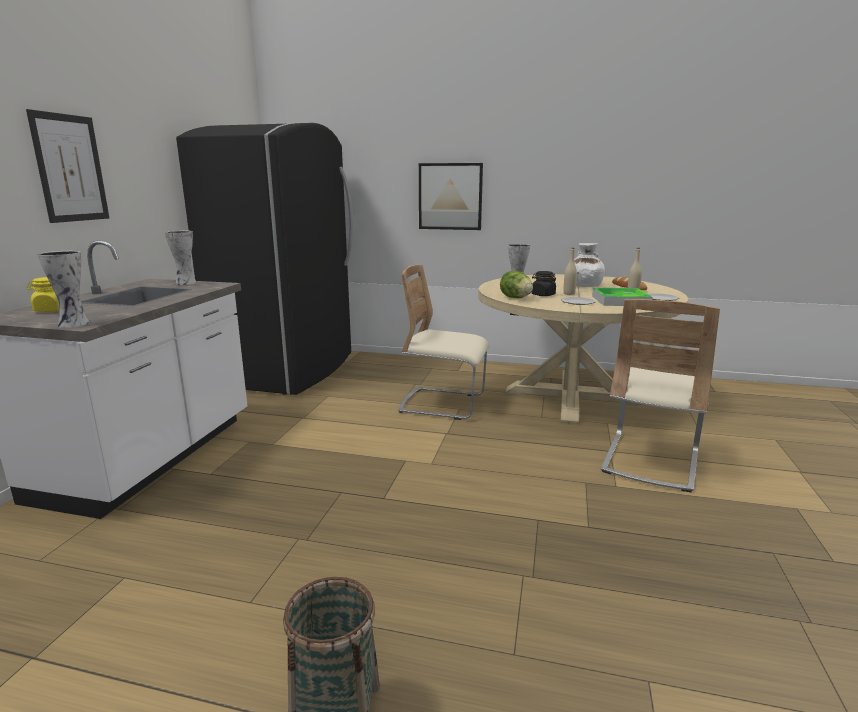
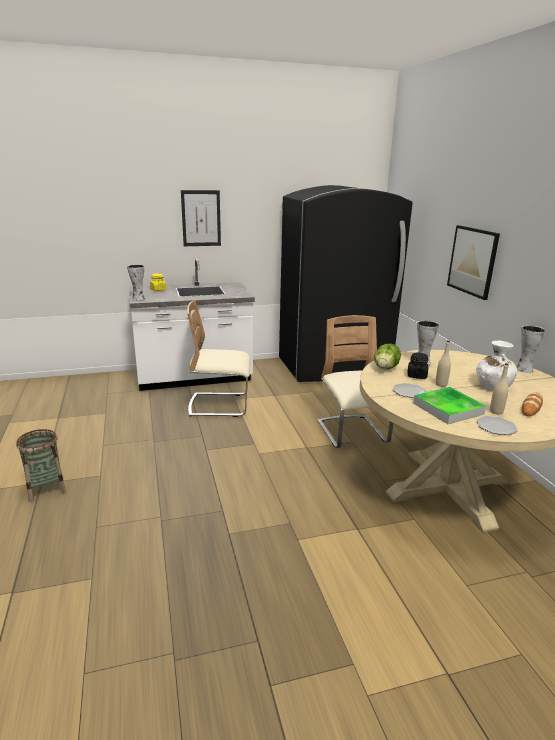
camera: 60 degrees right, 5 degrees up
(185, 283) = (237, 289): vase -> vase (523, 369)
(650, 460) = (362, 554): beige chair -> beige chair (219, 405)

